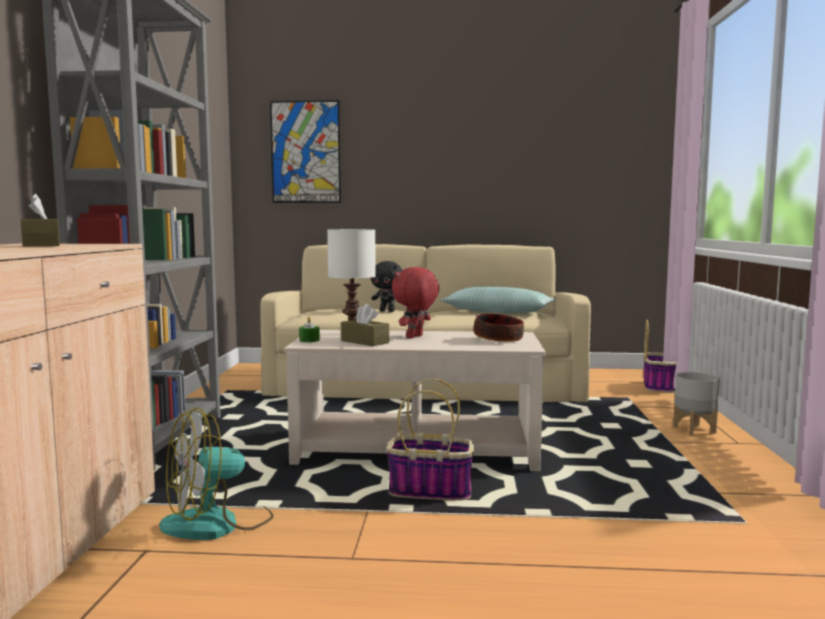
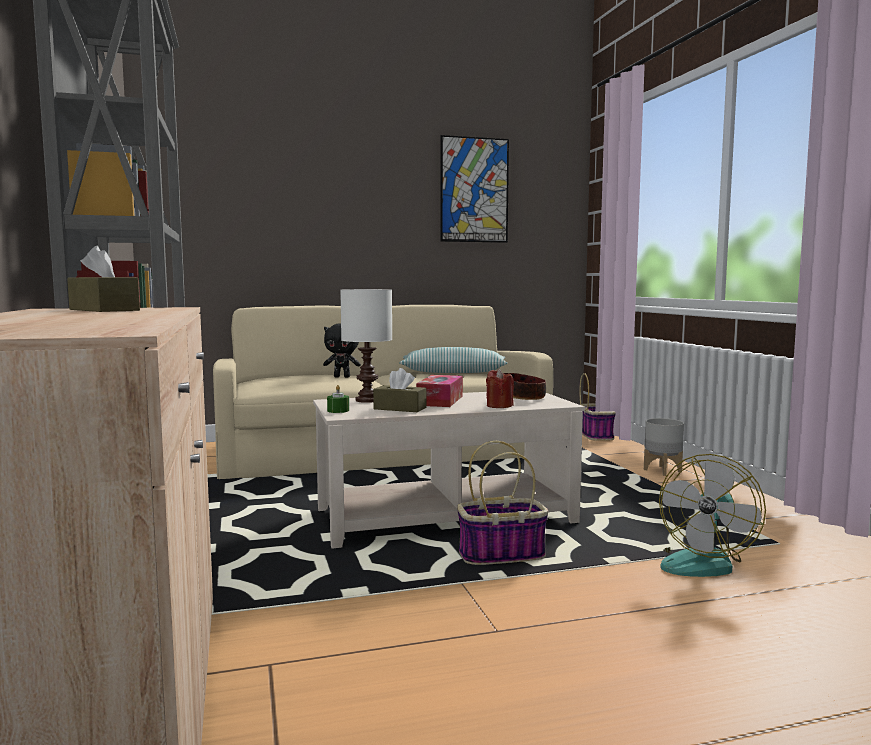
camera: 20 degrees left, 0 degrees up
(217, 523) = (319, 621): fan -> fan (702, 561)
(305, 152) = (225, 203): picture -> picture (474, 190)
(415, 337) = (440, 400): red plush toy -> tissue box
(460, 345) = (499, 406): none -> red candle

